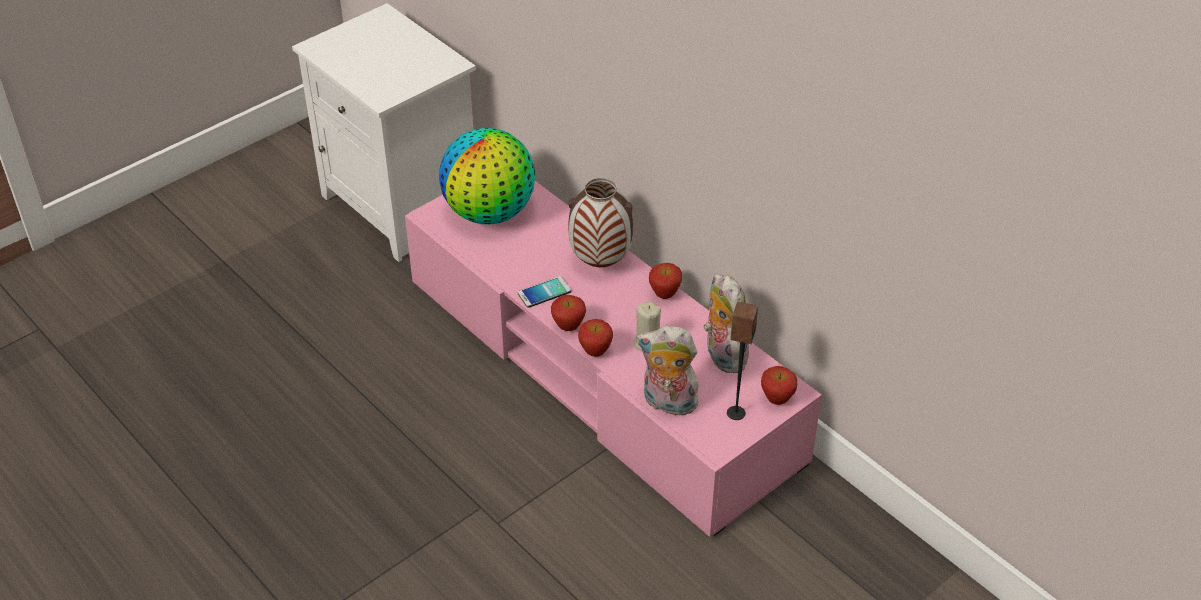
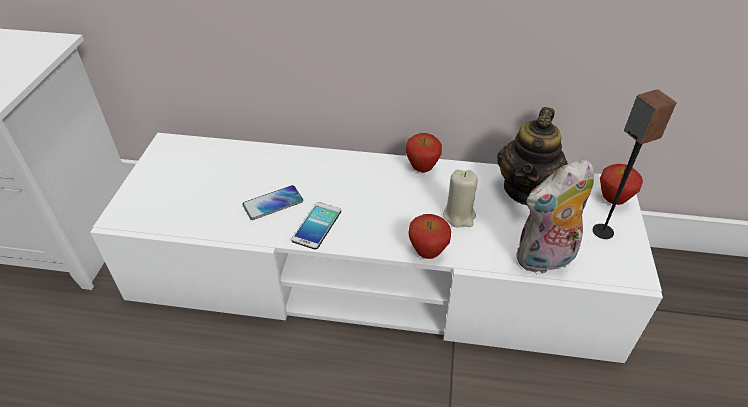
camera: 40 degrees left, 0 degrees up
(490, 212) = (185, 183): globe -> none
(532, 260) = (273, 203): none -> phone
(568, 327) = (376, 245): apple -> none
(600, 370) = (374, 275): pink tv stand -> white tv stand
(601, 262) = (338, 171): vase -> none
(722, 355) = (527, 190): plush toy -> teapot

